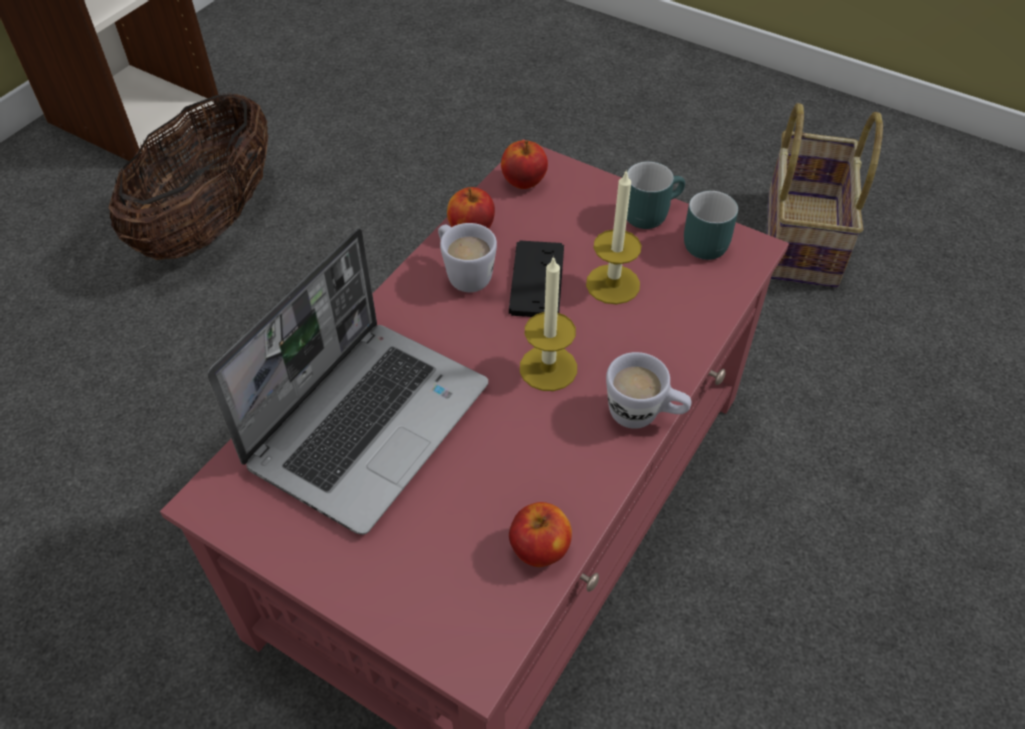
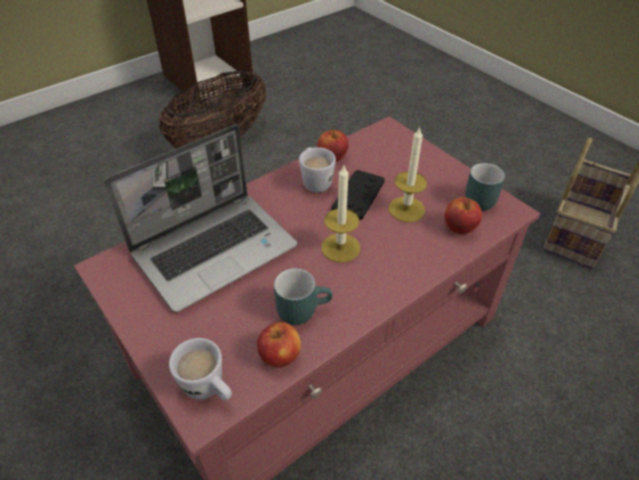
camera: 20 degrees right, 5 degrees down
(523, 181) = (377, 139): apple -> apple (459, 228)
(644, 415) = (389, 293): white mug -> white mug (209, 390)
(649, 211) = (450, 173): turquoise mug -> turquoise mug (302, 308)

